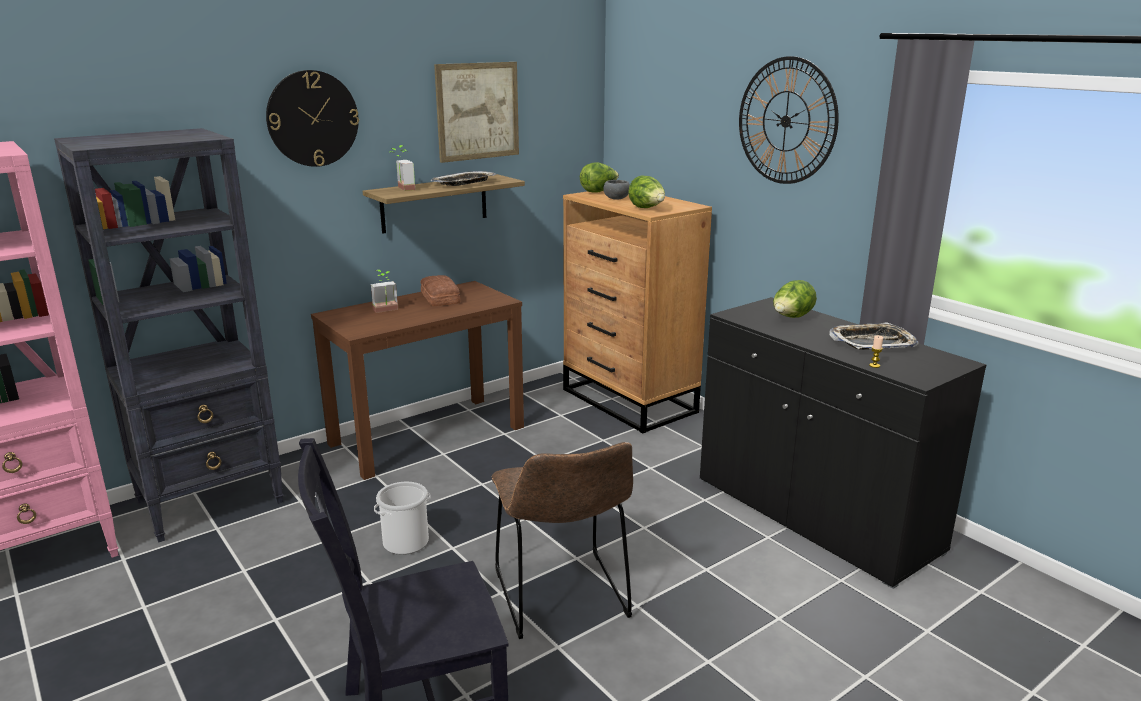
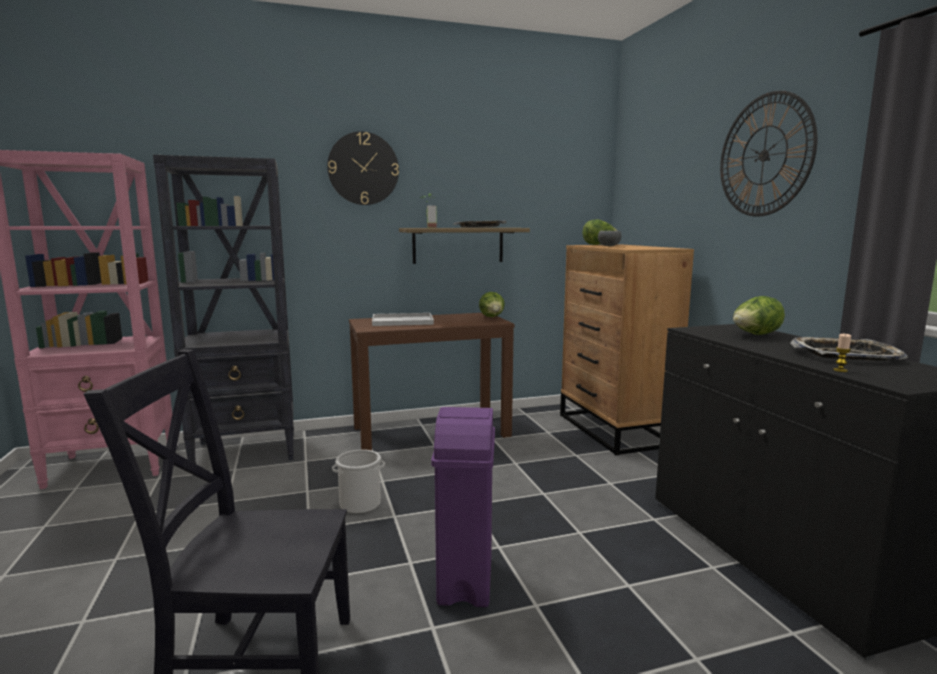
camera: 20 degrees right, 10 degrees down
(387, 311) = (403, 321): potted plant -> white tray
(439, 298) = (450, 318): bread -> none
(477, 111) = (499, 175): picture -> none
(563, 599) = (464, 581): brown chair -> purple trash can
(647, 209) = (630, 248): lettuce -> lettuce (492, 317)

